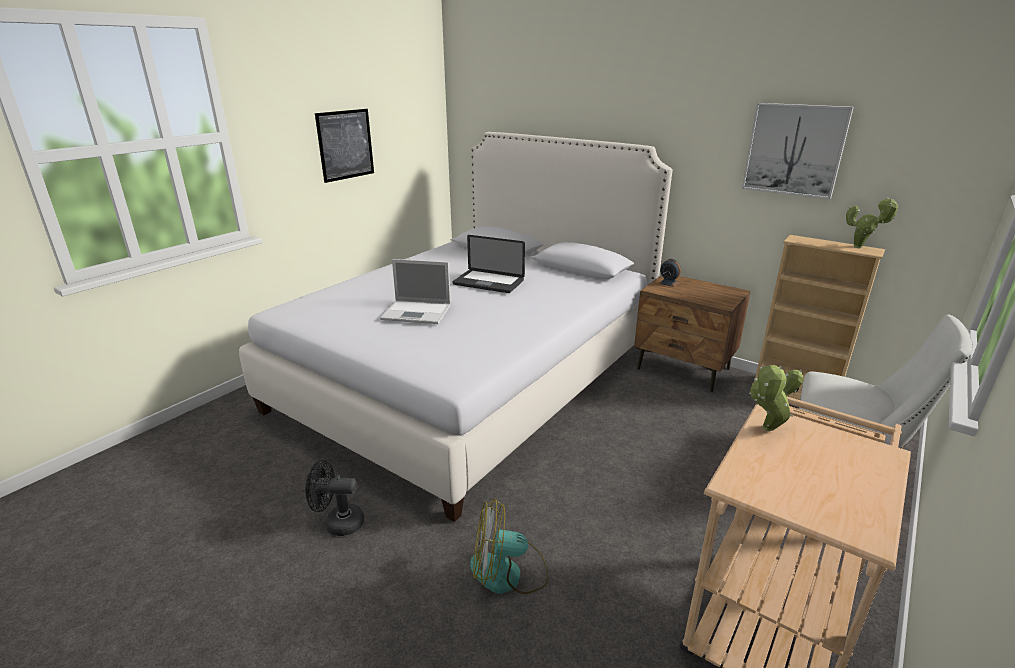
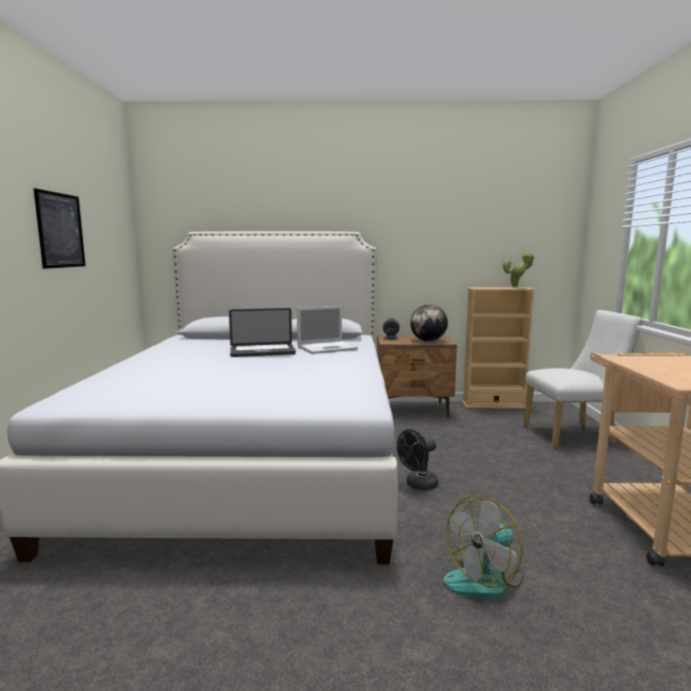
camera: 35 degrees left, 15 degrees down
(338, 523) = (273, 620): black fan -> black fan (418, 485)
(418, 312) = (235, 375): laptop -> laptop (328, 348)
(706, 297) = (428, 341): none -> globe
(766, 430) = (636, 362): potted plant -> none
(794, 150) = (460, 227): picture -> none

